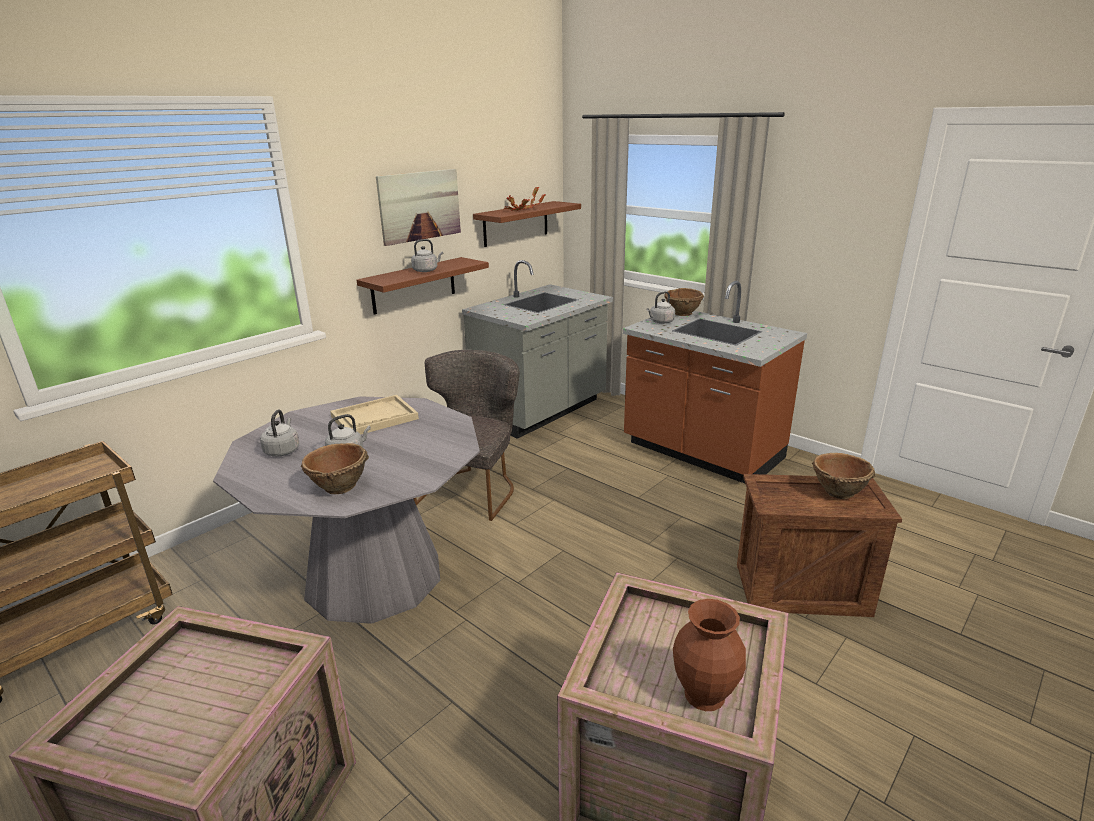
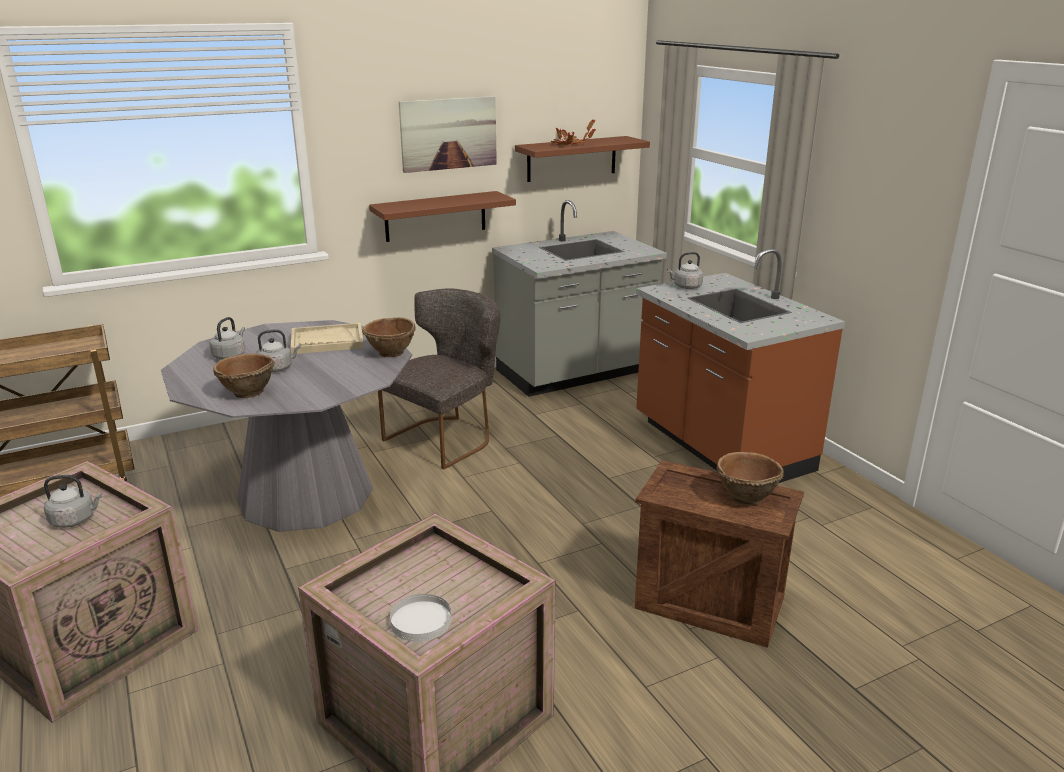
camera: 20 degrees right, 0 degrees up
(426, 270) = (443, 202): grey kettle -> grey kettle (75, 520)
(682, 314) = (723, 281): brown bowl -> brown bowl (391, 353)
(706, 695) = (421, 621): brown vase -> white plate

